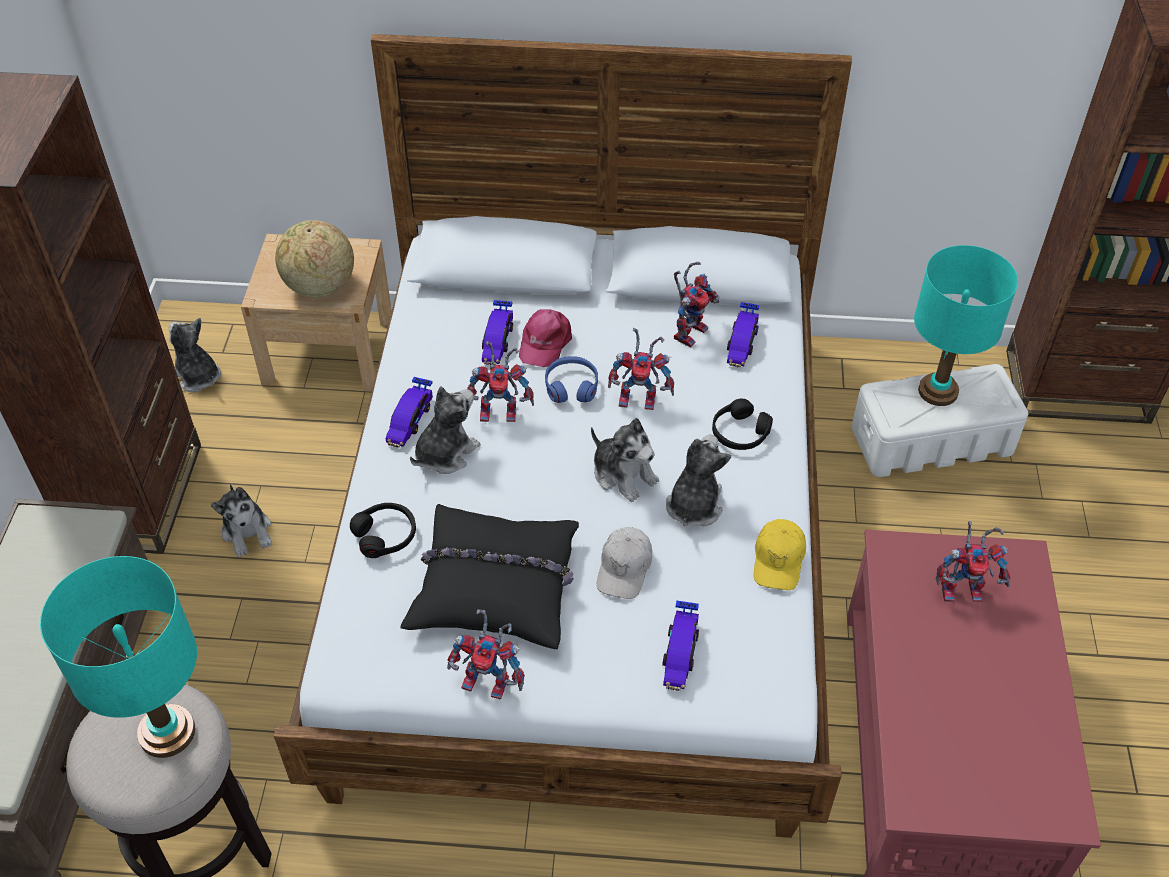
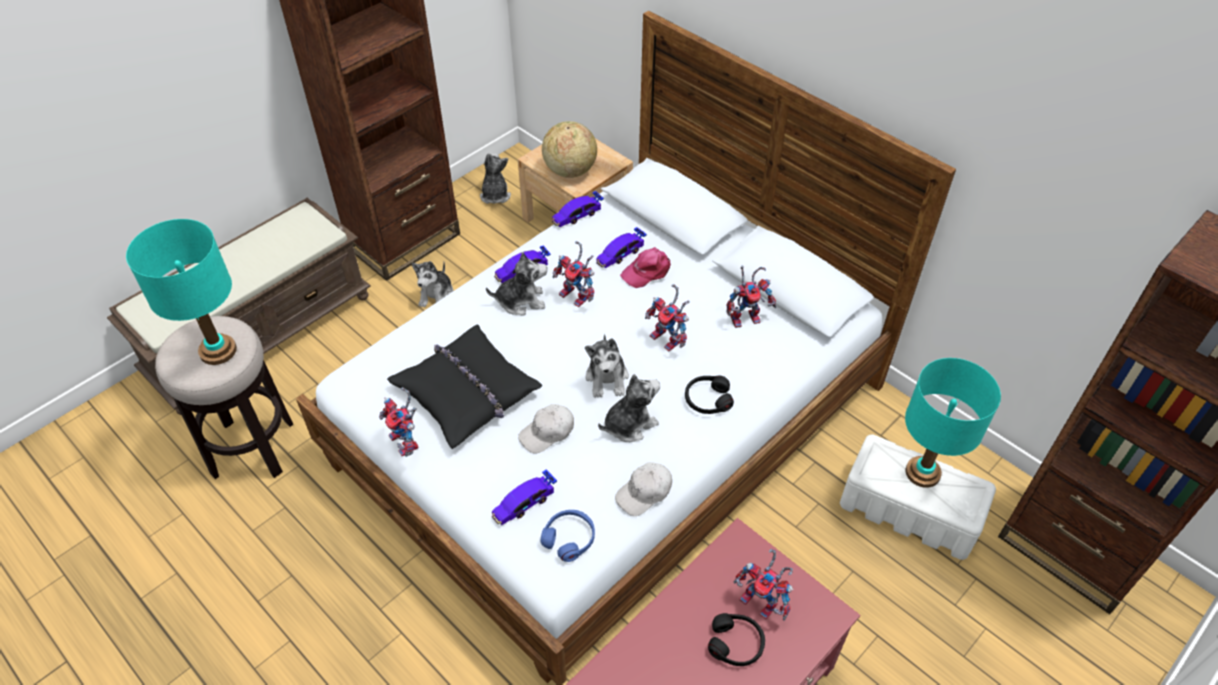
camera: 40 degrees right, 0 degrees up
(385, 535) = (441, 326): black headphones -> black headphones (736, 643)
(571, 386) = (634, 306): blue headphones -> blue headphones (569, 538)
(742, 342) = (773, 345): toy car -> toy car (577, 215)
(778, 560) = (644, 493): yellow cap -> white cap

